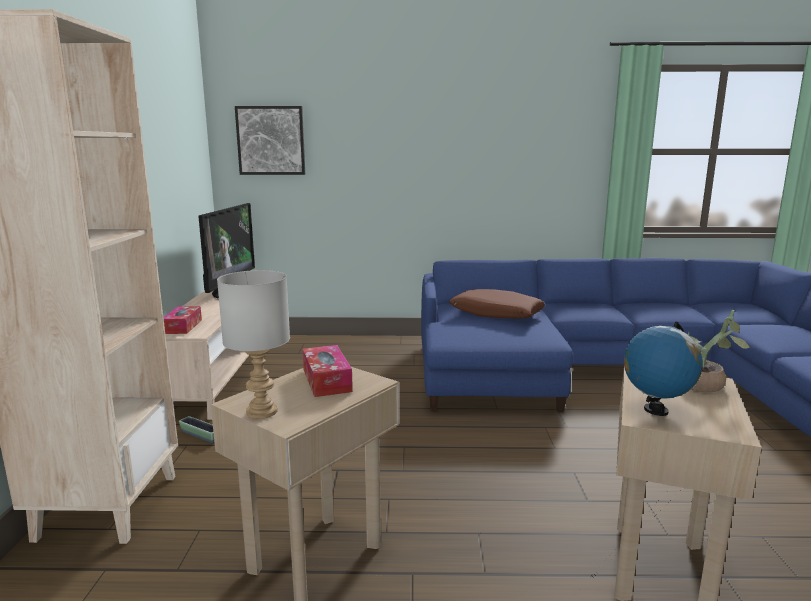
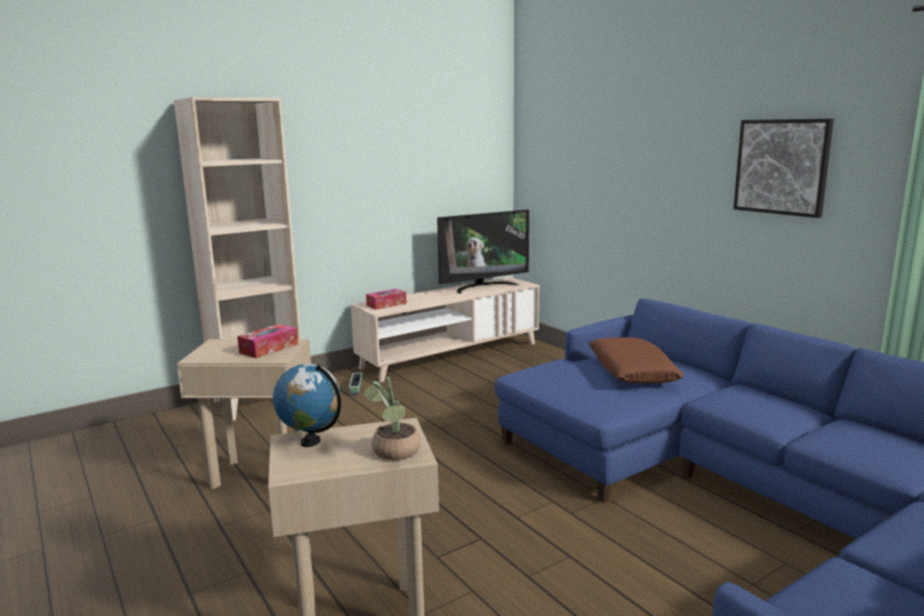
camera: 55 degrees right, 0 degrees up
(261, 412) = (205, 350): grey table lamp -> none
(271, 140) = (551, 150): picture -> picture (782, 167)

